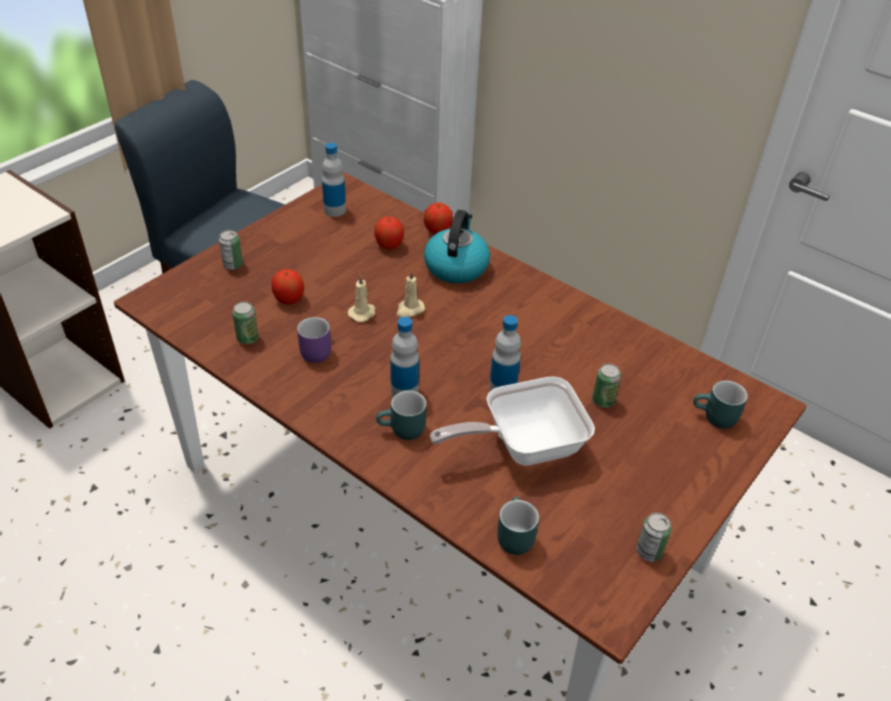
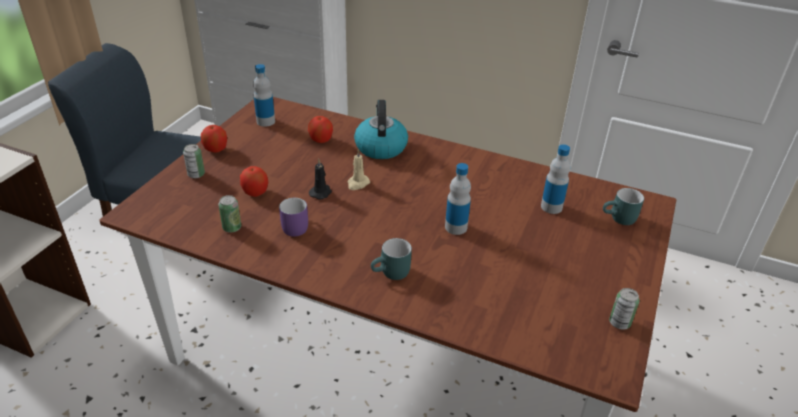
camera: 15 degrees left, 5 degrees down
(363, 313) = (321, 192): beige candle -> black candle
(404, 390) = (379, 243): bottle -> bottle (551, 207)
(437, 231) = (355, 124): apple -> apple (216, 149)
(512, 535) = (513, 334): turquoise mug -> none
(523, 445) = (490, 266): frying pan -> none
(603, 401) = (535, 222): can -> none

